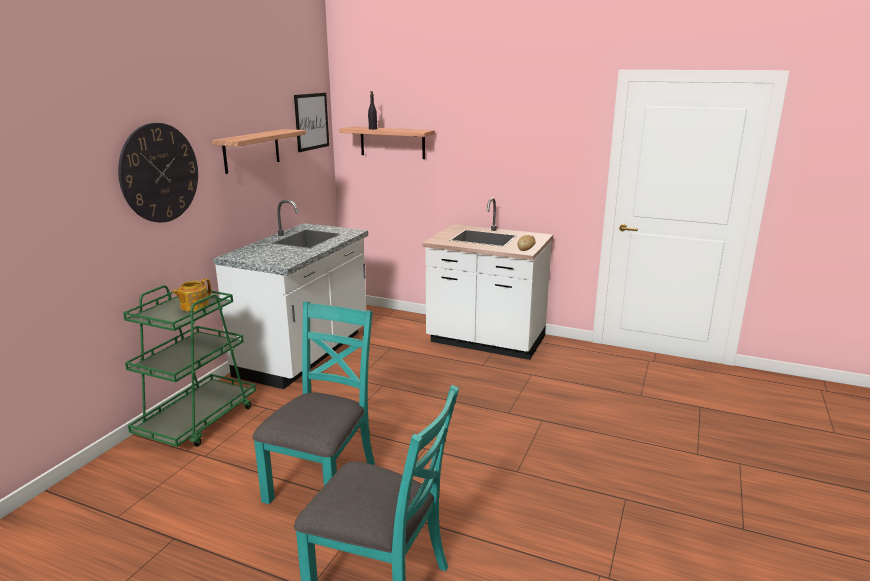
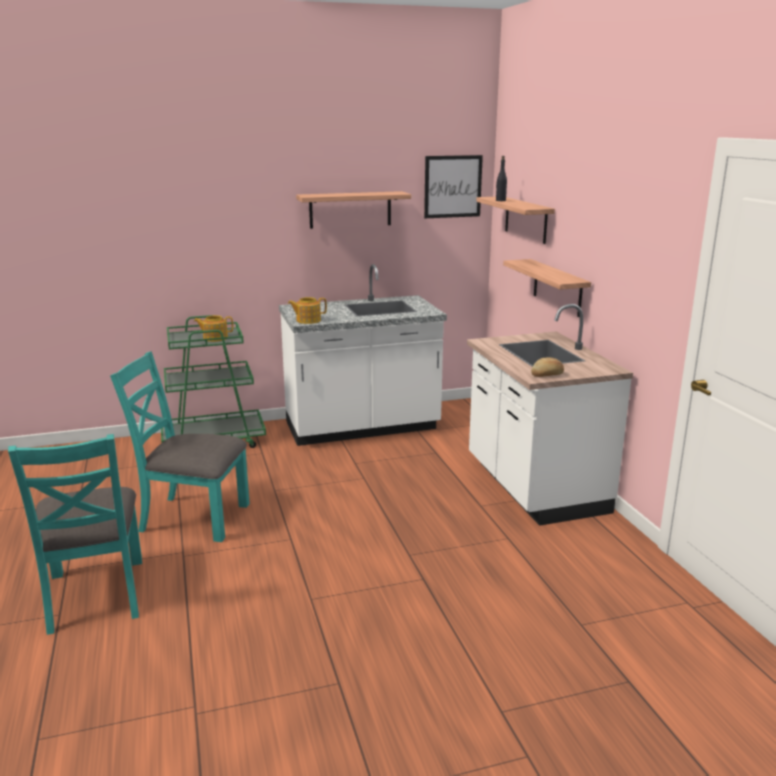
camera: 50 degrees right, 0 degrees up
(159, 173) = (228, 218): wall clock -> none
(284, 262) = (308, 320): none -> teapot
(323, 481) = (193, 517): turquoise chair -> turquoise chair turned 150 degrees counterclockwise
(447, 190) = (557, 287): none -> shelf

